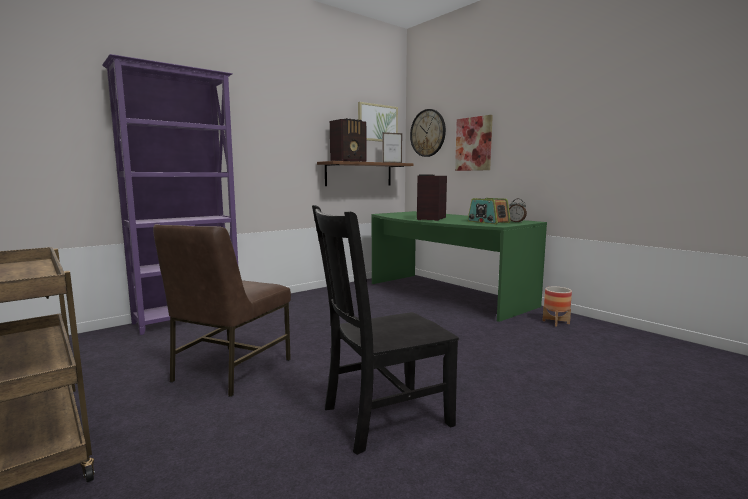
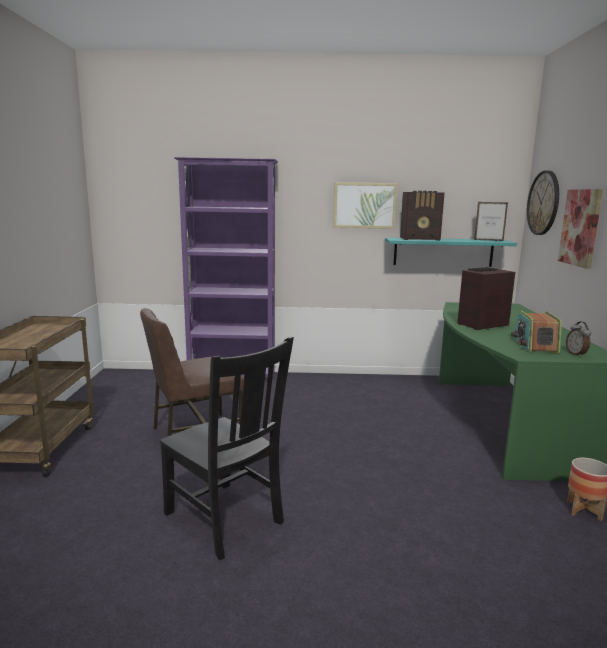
camera: 40 degrees right, 5 degrees up
(359, 174) = (443, 252): brown shelf -> turquoise shelf
(377, 123) = (478, 188): picture -> picture (364, 205)
(382, 417) = (225, 520): black chair -> black chair turned 150 degrees counterclockwise

